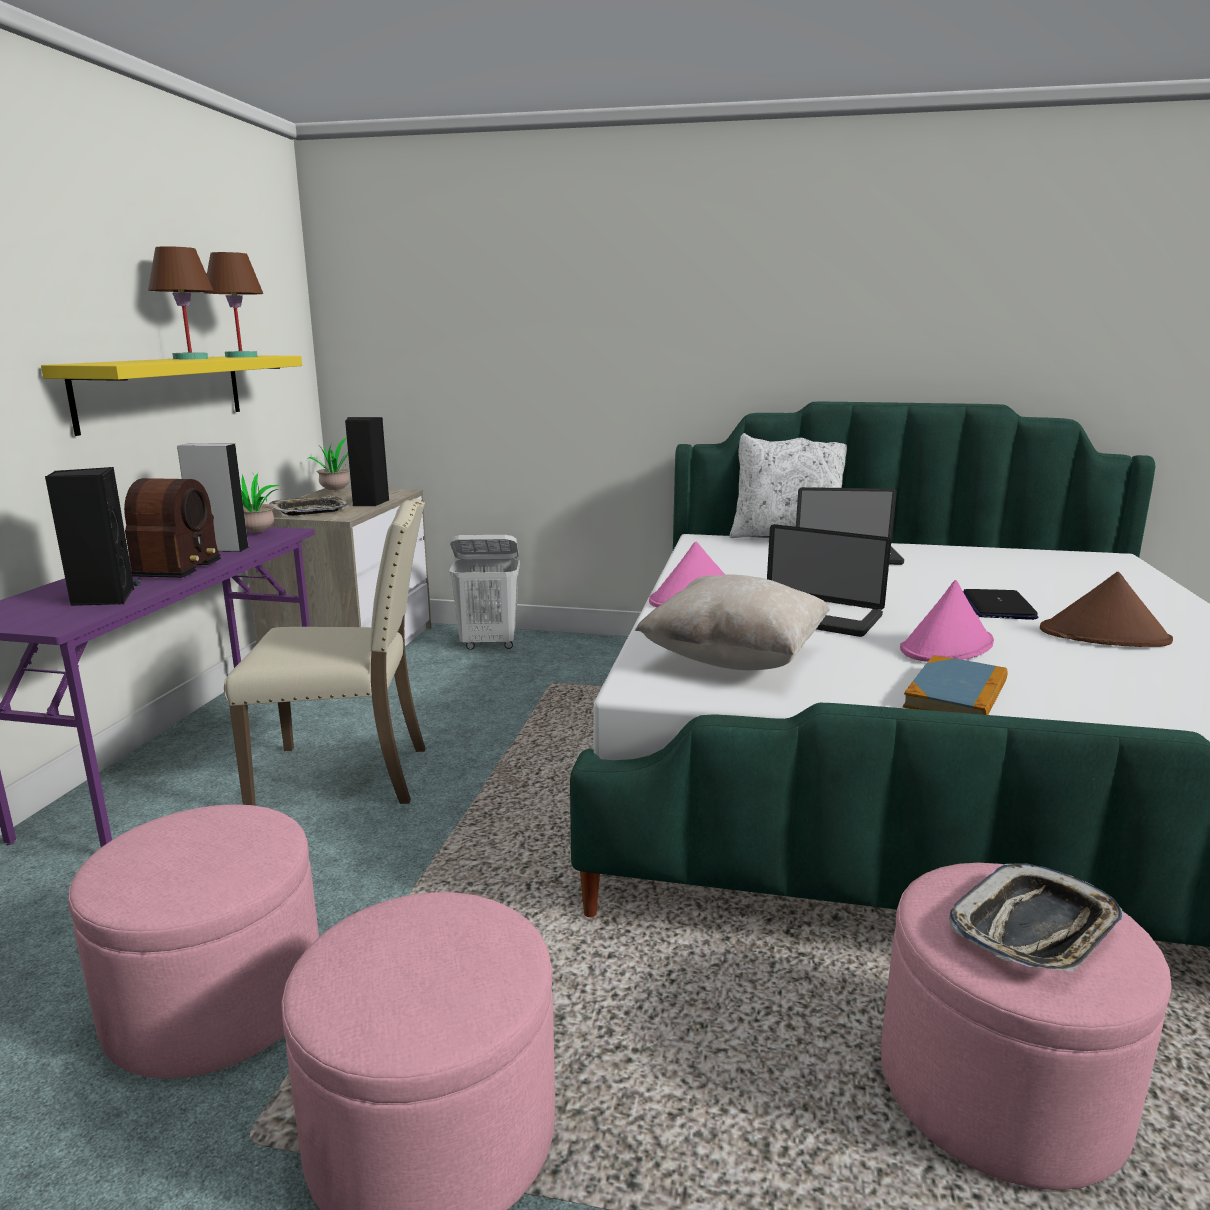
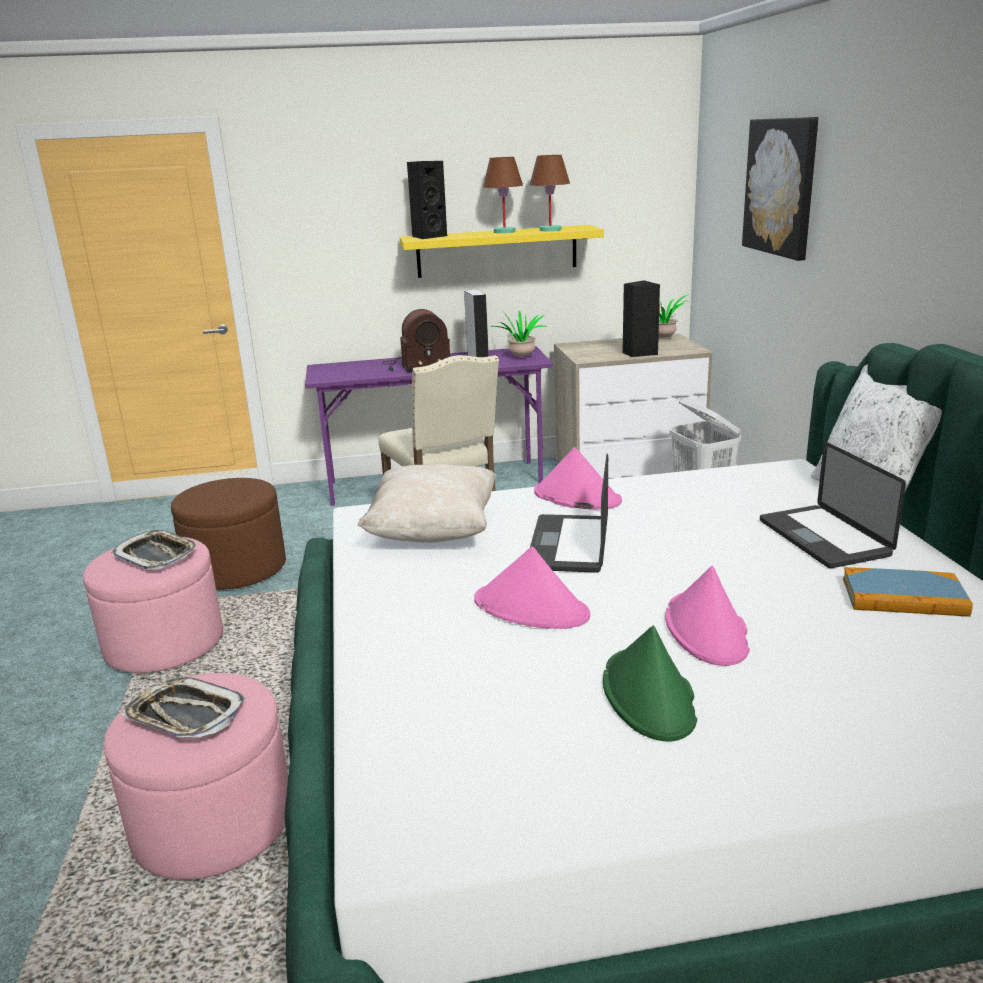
camera: 70 degrees right, 5 degrees up
(103, 598) = (365, 372): black speaker -> black speaker (428, 236)
(216, 1001) = (236, 569): pink ottoman -> brown ottoman
(309, 511) = (590, 350): tray -> tray (157, 555)
(516, 303) = (781, 187): none -> picture
(956, 694) = (407, 617): book -> book (903, 597)
(997, 606) = (706, 630): laptop -> pink hat
(1104, 636) = (649, 696): brown hat -> green hat

